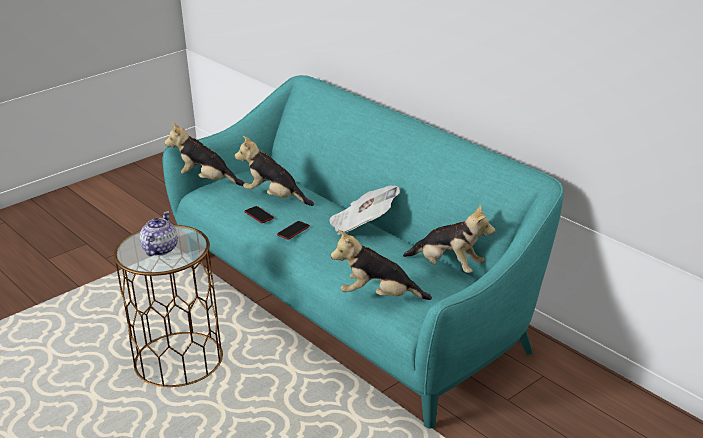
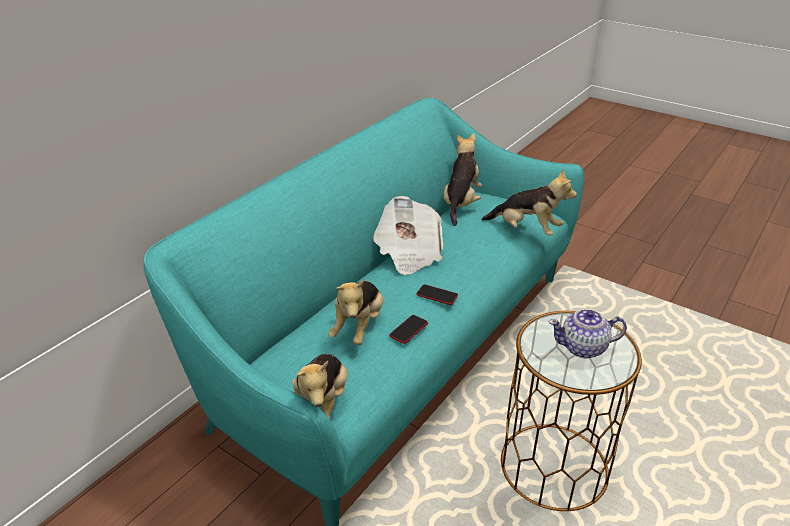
camera: 105 degrees left, 5 degrees up
(379, 296) = (526, 230): plush toy -> plush toy turned 60 degrees counterclockwise

